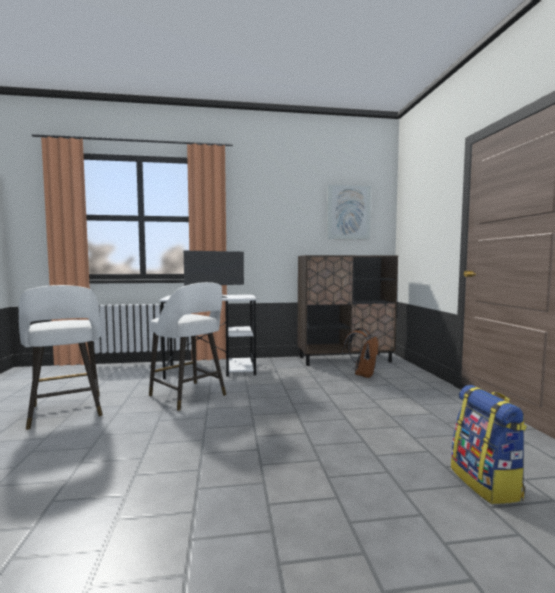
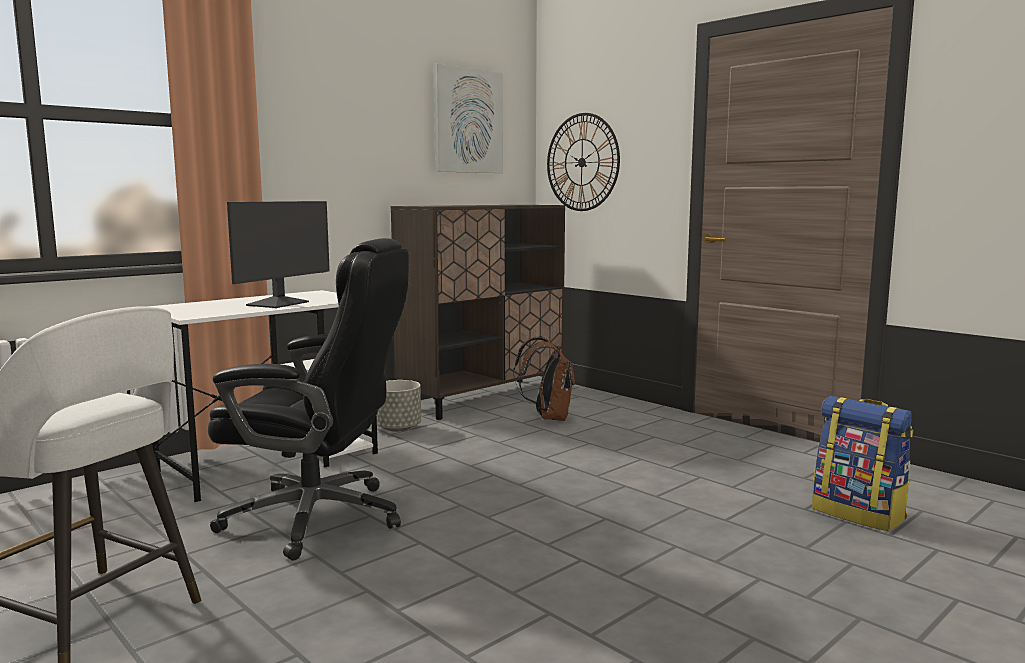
camera: 35 degrees left, 5 degrees up
(189, 396) = (318, 518): white stool -> black office chair
(282, 366) = (398, 428): none -> grey planter
(413, 231) = (582, 162): none -> wall clock

